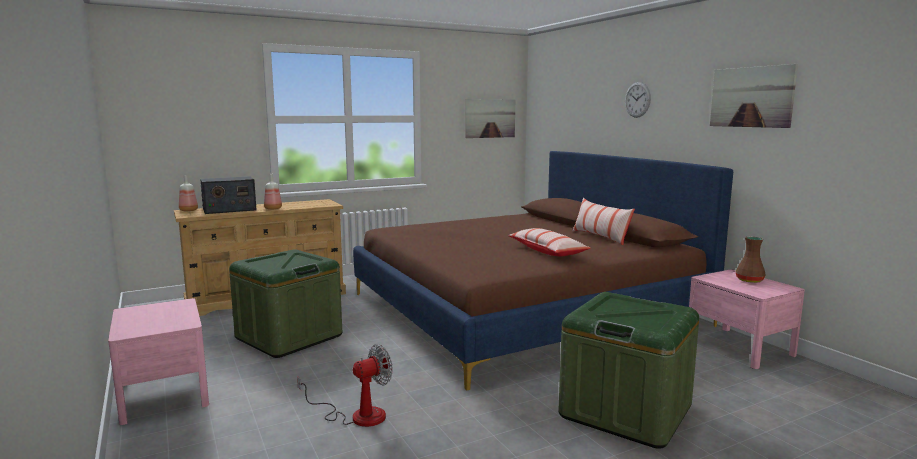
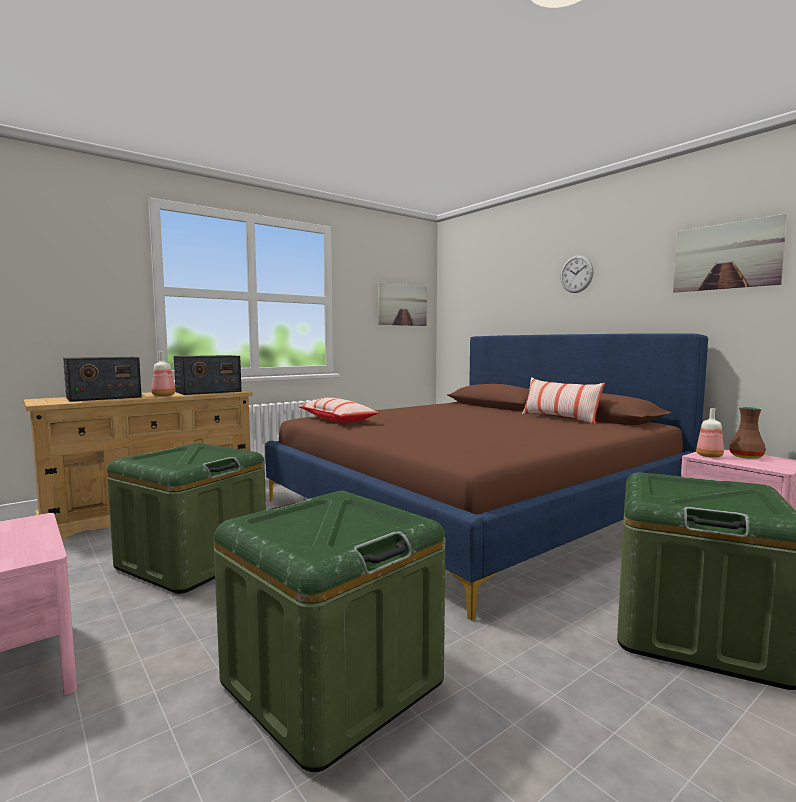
camera: 10 degrees left, 5 degrees down
(189, 210) = (46, 399): bottle -> bottle (710, 456)
(308, 204) = (208, 391): none -> radio
(357, 415) = (332, 681): fan -> green storage box
(547, 251) = (521, 432): pillow -> pillow (337, 420)

